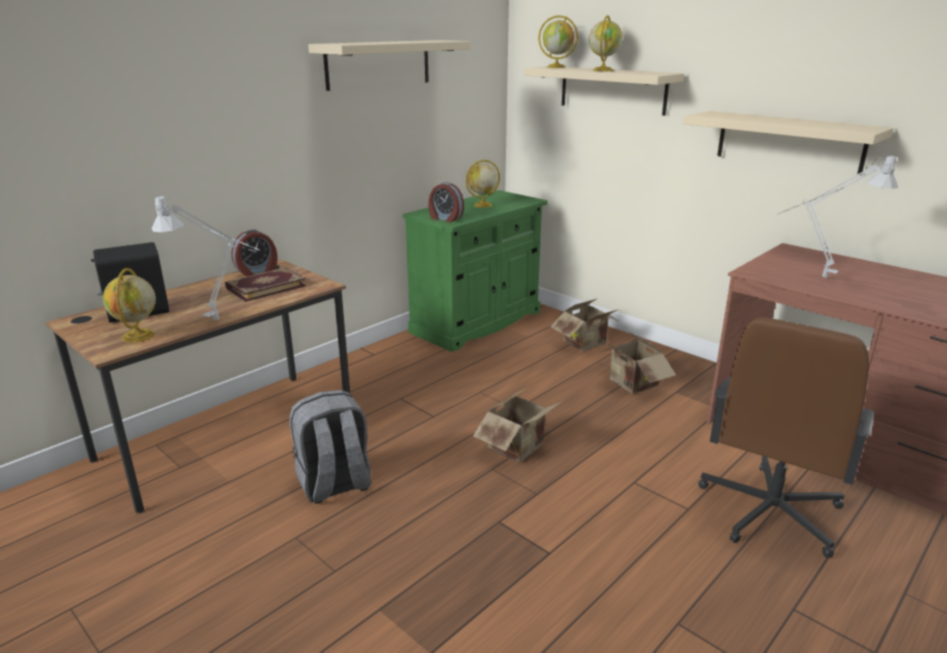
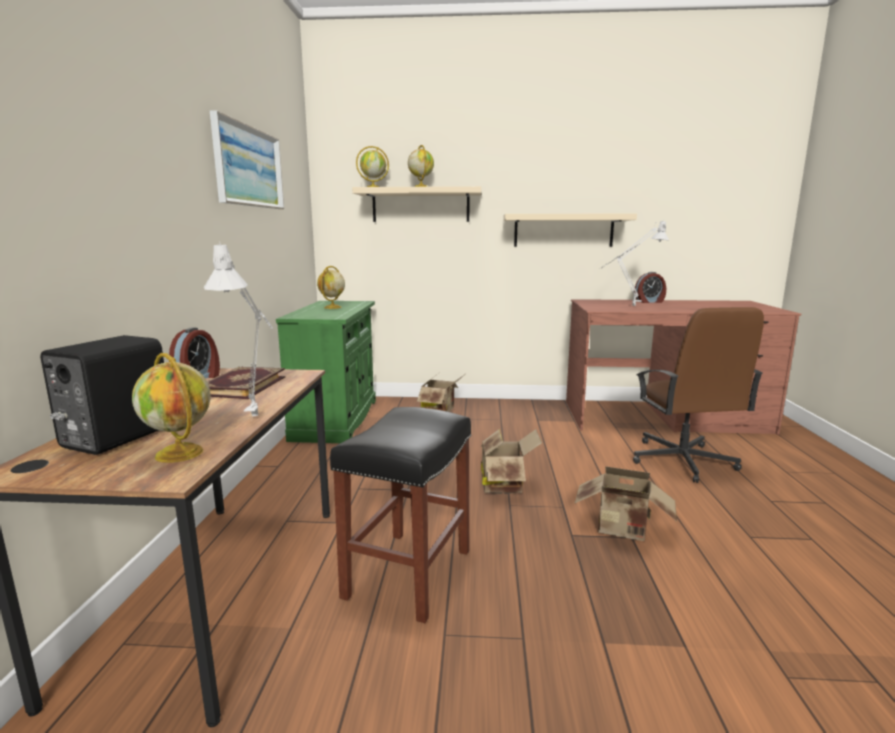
camera: 40 degrees left, 10 degrees down
(334, 485) = (408, 574): grey backpack -> black stool
(378, 64) = (249, 167): beige shelf -> picture
(445, 219) = (325, 316): alarm clock -> alarm clock (649, 302)
(631, 385) = (507, 424): cardboard box -> cardboard box (623, 530)

